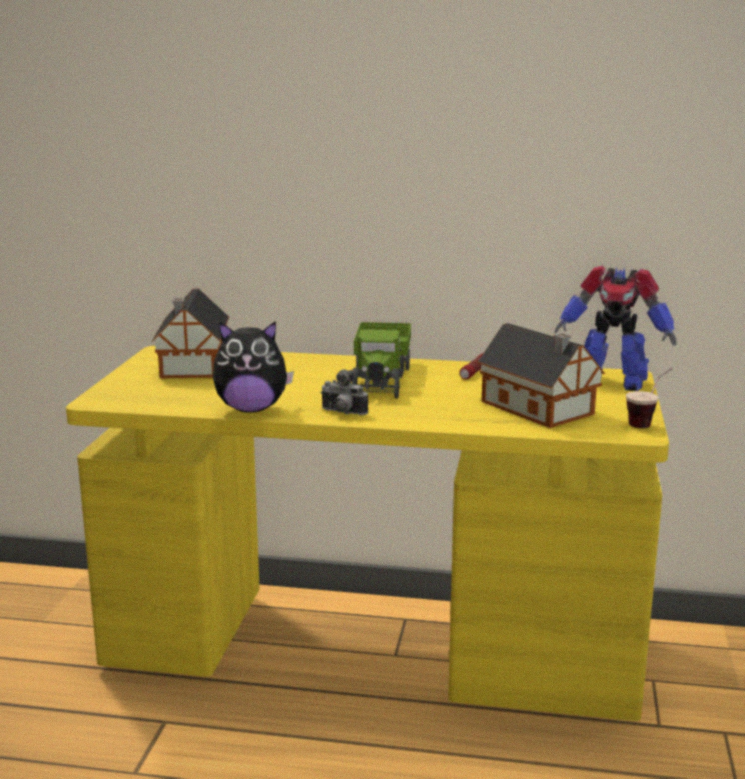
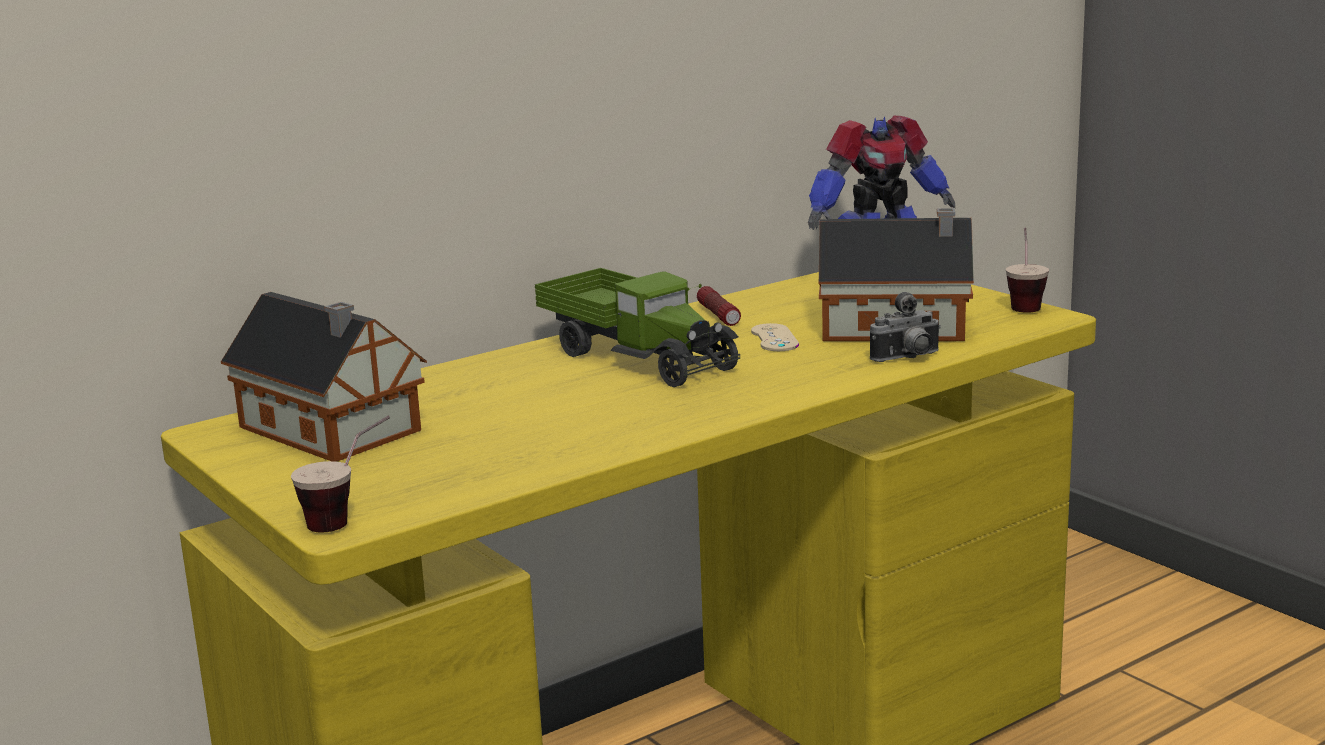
camera: 45 degrees left, 0 degrees up
(105, 400) = (350, 519): none -> cup
(251, 409) = (599, 446): plush toy -> none
(342, 413) = (722, 407): camera -> camera (908, 358)
(464, 392) = (774, 338): none -> beige game controller

